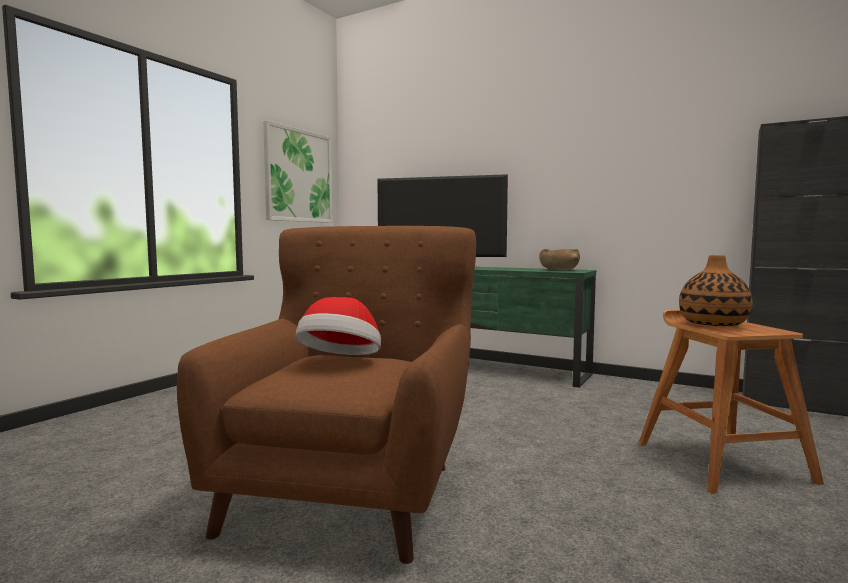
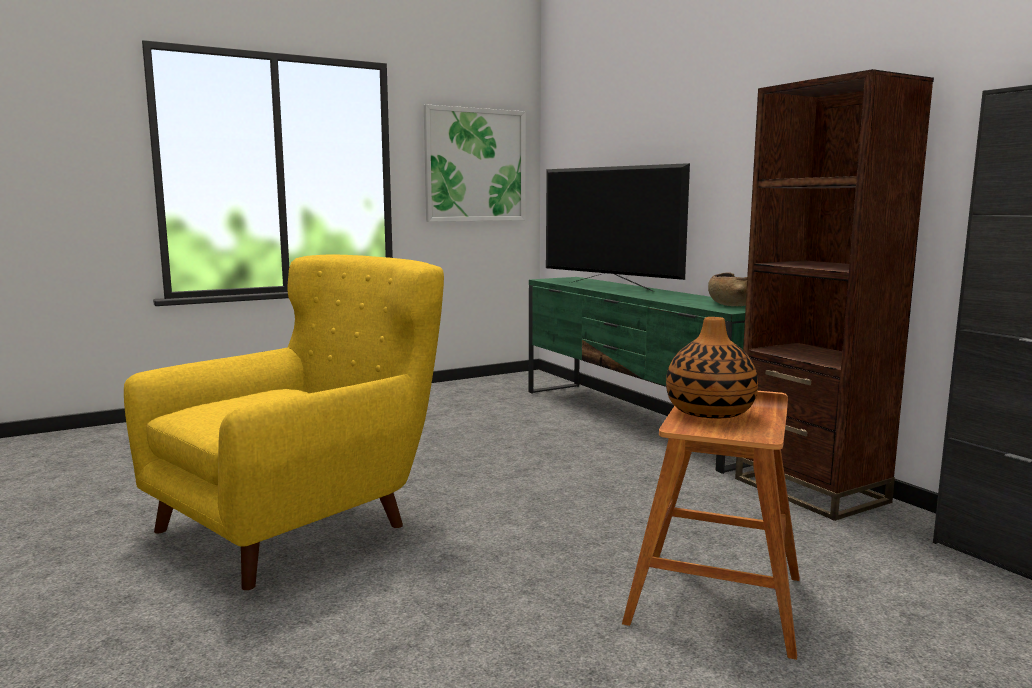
camera: 30 degrees right, 5 degrees up
(341, 362) = (272, 399): hat -> none
(351, 489) = (298, 523): brown armchair -> yellow armchair
(639, 388) = (810, 490): none -> brown bookcase

